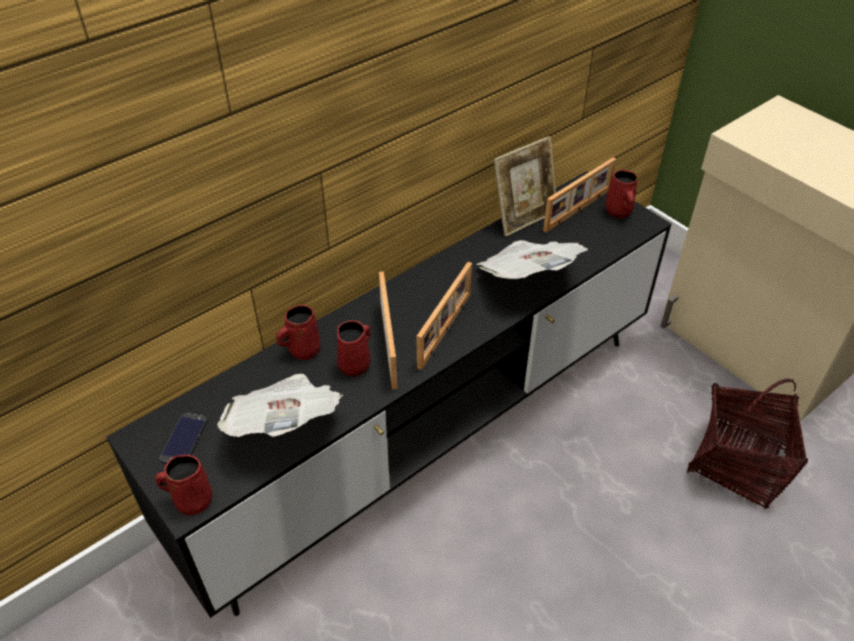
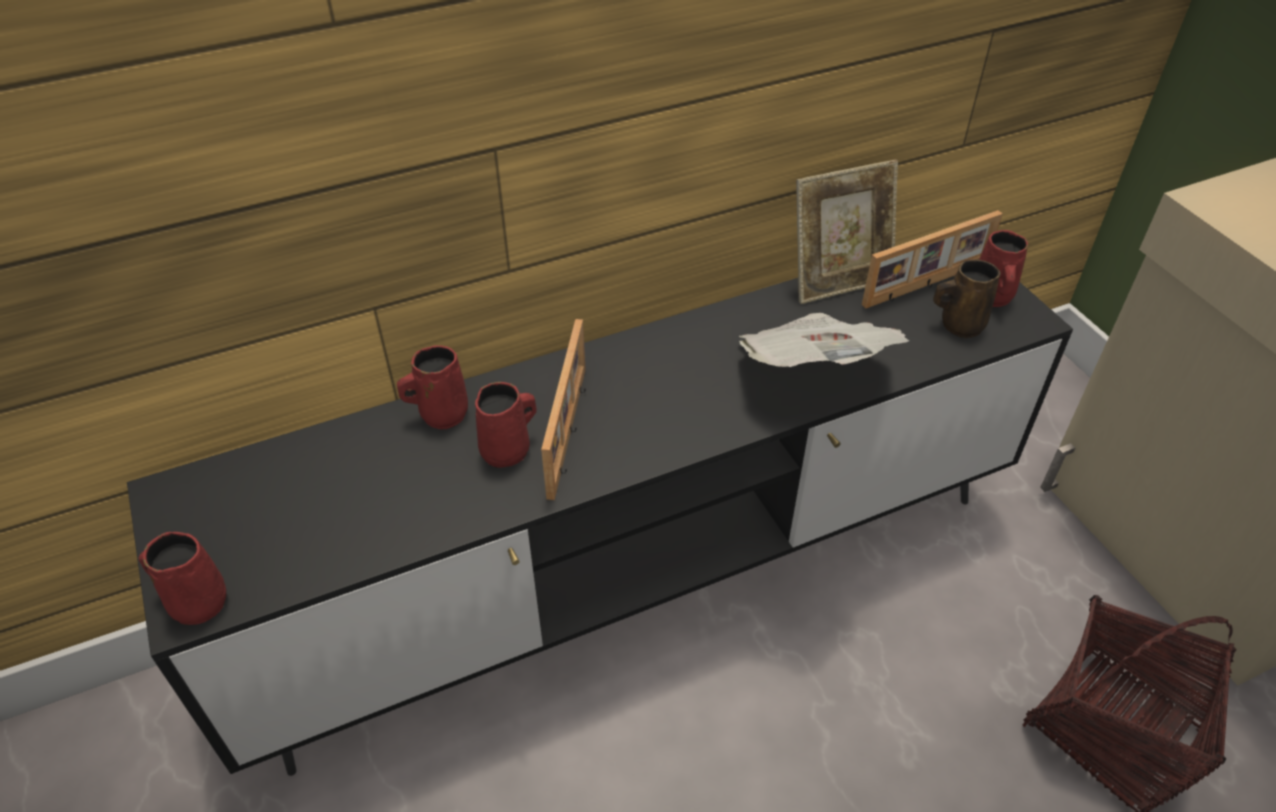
camera: 15 degrees right, 0 degrees up
(184, 439) = (225, 509): phone -> none
(285, 424) = (373, 518): newspaper -> none
(446, 331) = (660, 427): picture frame -> none
(605, 233) = (959, 325): none -> brown mug

